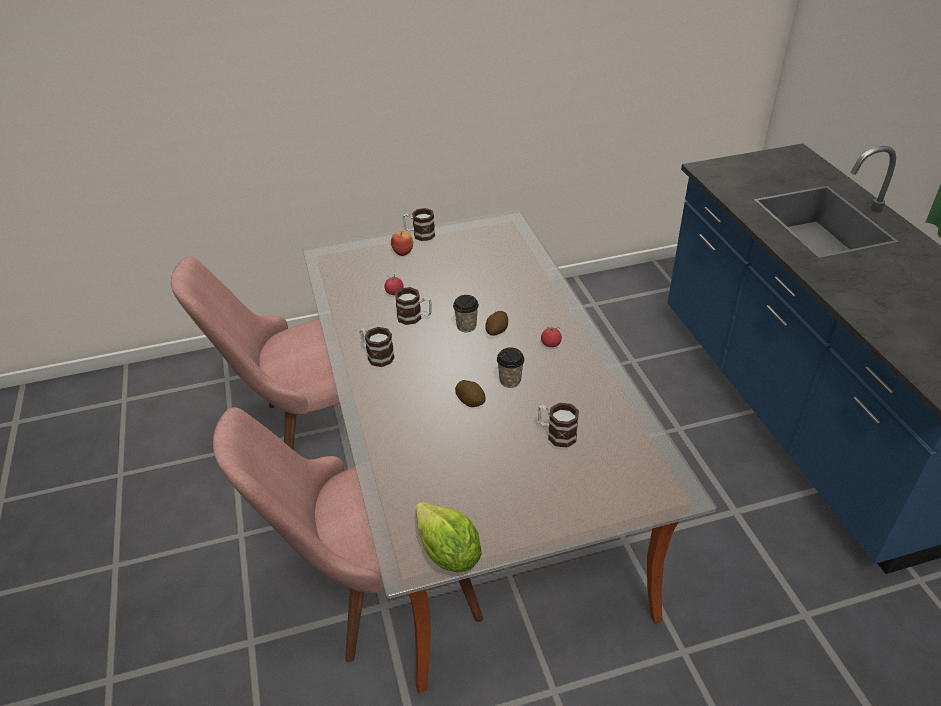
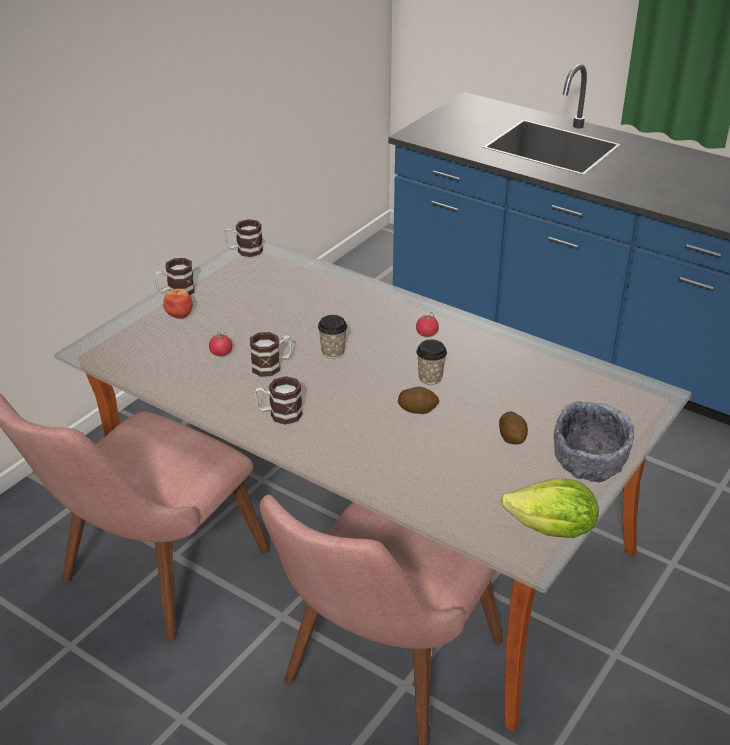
camera: 40 degrees left, 5 degrees down
(497, 331) = (366, 344): potato -> potato (512, 438)
(545, 517) = (590, 462): none -> grey bowl
(556, 434) = (520, 399): mug -> mug (244, 251)

